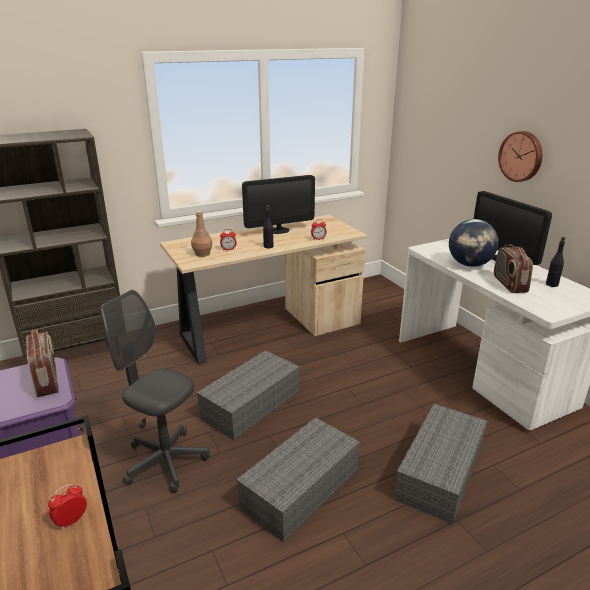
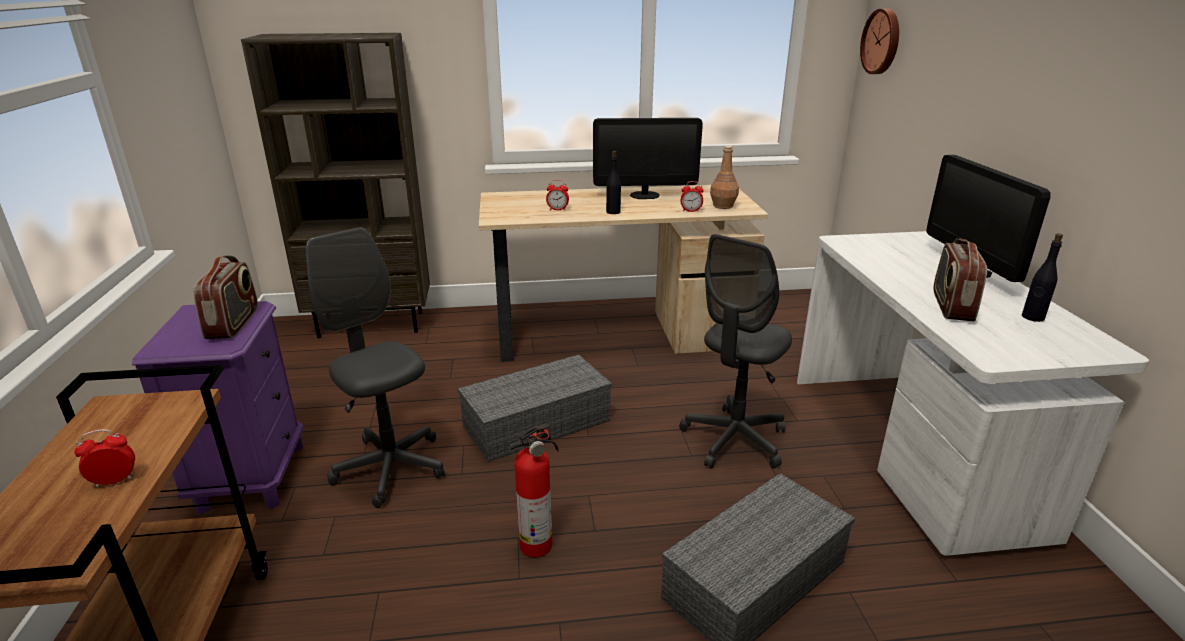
camera: 20 degrees right, 0 degrees up
(202, 254) = (520, 211): brown bottle -> brown bottle (723, 206)
(300, 487) = (538, 544): grey storage box -> fire extinguisher
(382, 388) = (734, 440): none -> grey office chair
(469, 265) = (902, 270): globe -> none
(521, 156) = (1028, 98): wall clock -> wall clock (882, 41)

